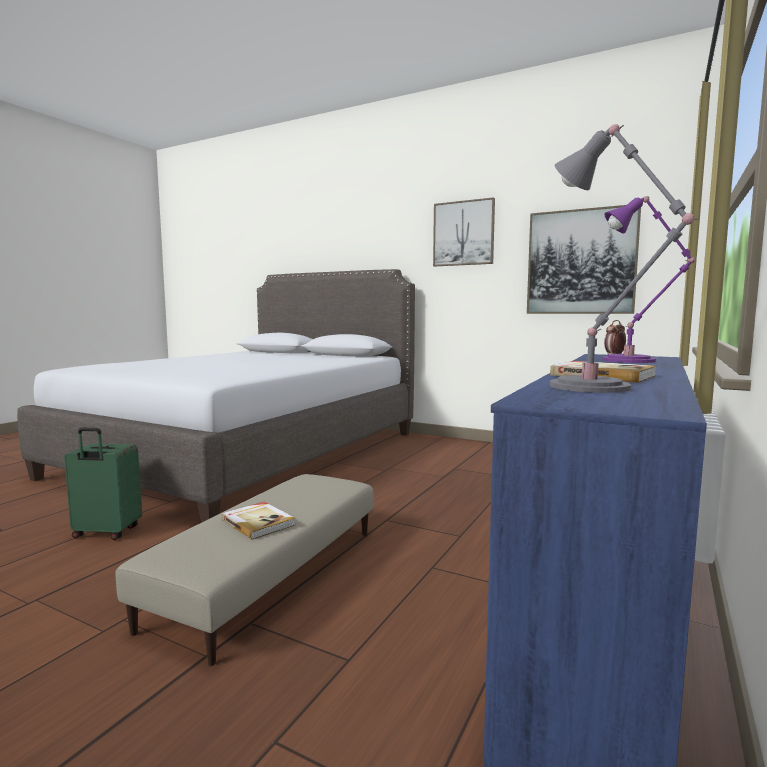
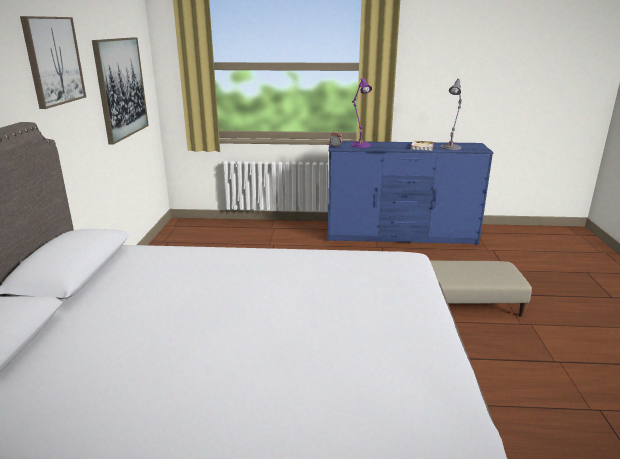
camera: 115 degrees left, 15 degrees up
(106, 533) = (488, 394): green suitcase -> none
(258, 522) = (458, 269): book -> none

